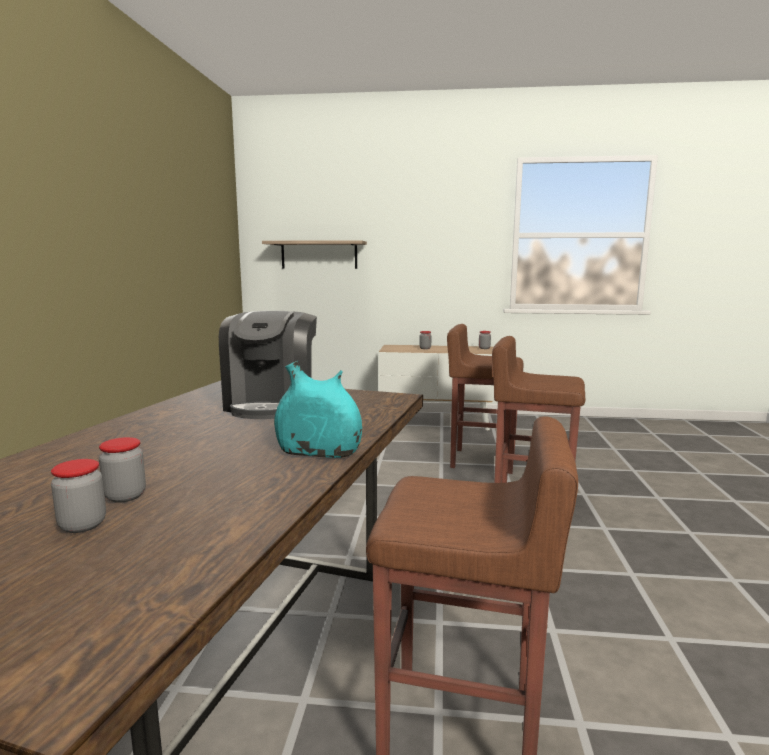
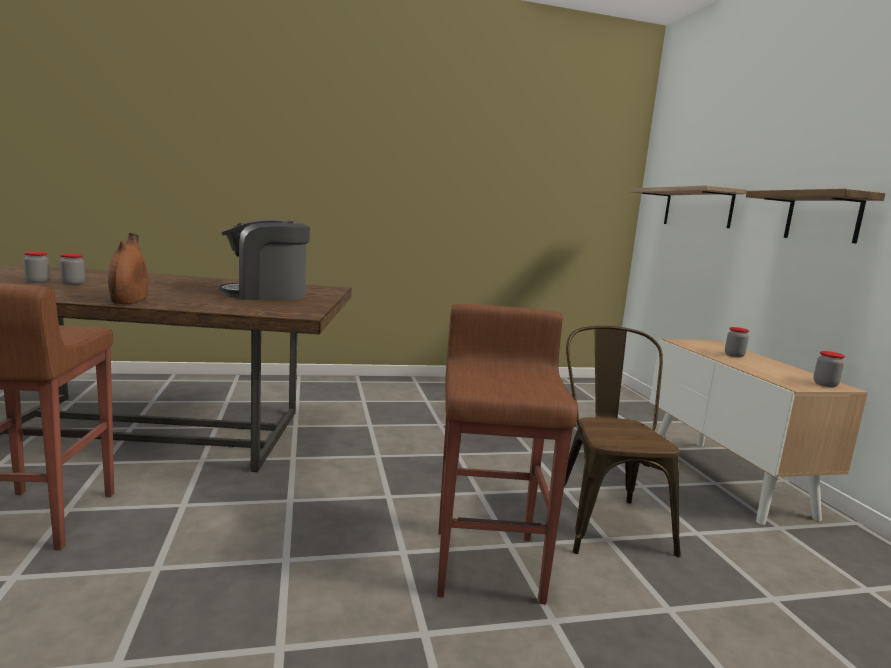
camera: 70 degrees right, 0 degrees up
(318, 453) = (129, 301): turquoise vase -> brown vase
(431, 258) = (823, 217): none -> shelf
(482, 460) = (605, 519): brown stool -> brown chair

